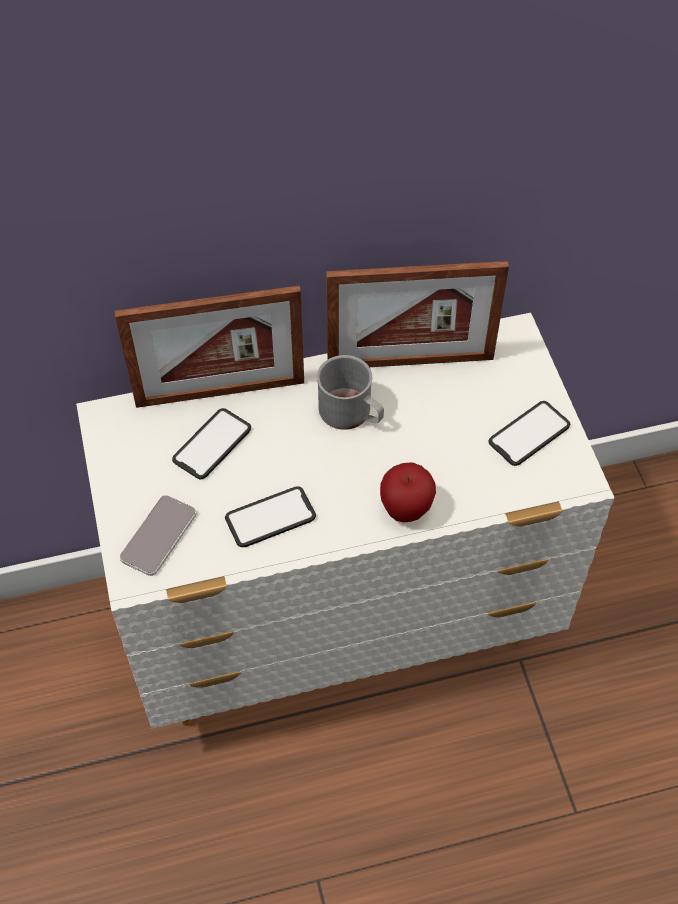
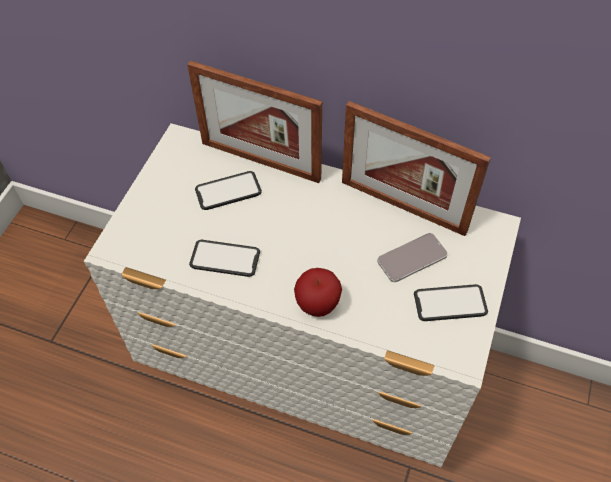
camera: 35 degrees right, 0 degrees up
(158, 536) = (148, 230): phone -> phone (412, 258)
(351, 414) = (333, 220): grey mug -> none

